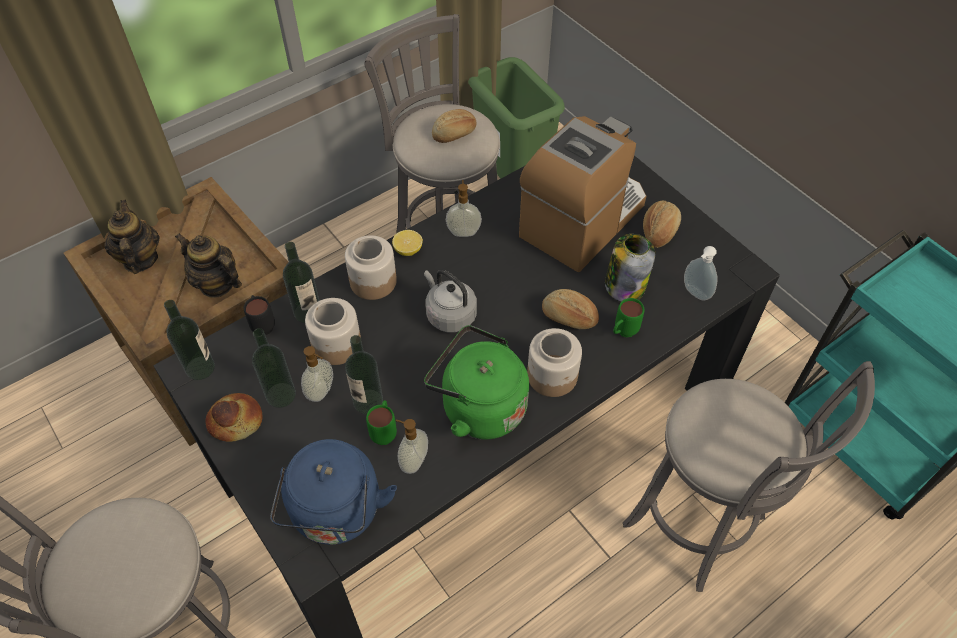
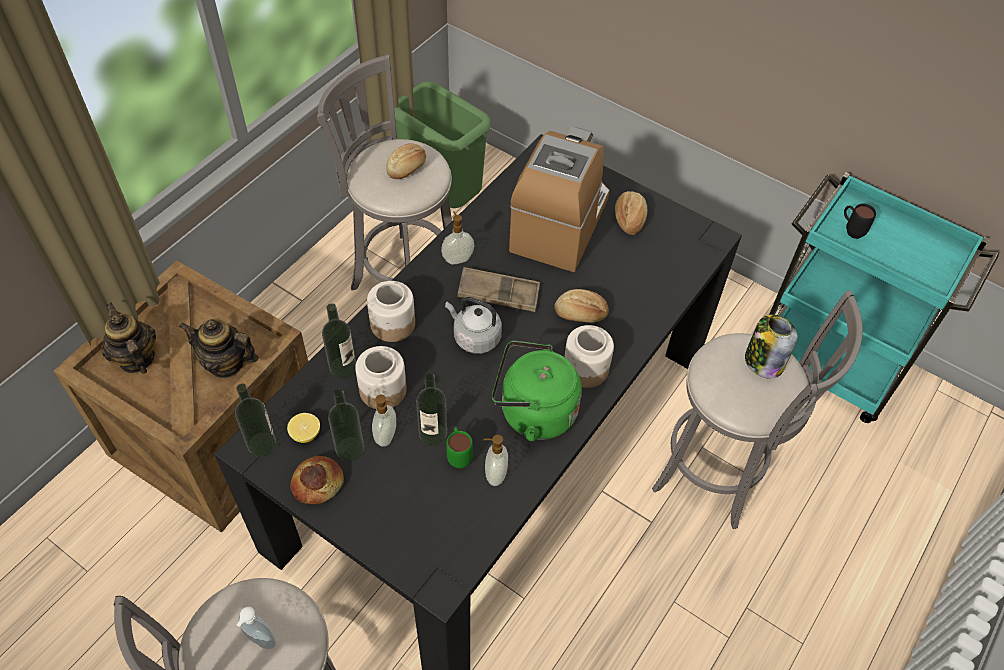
camera: 20 degrees left, 0 degrees up
(262, 324) = (304, 389): black mug -> black mug (851, 230)
(336, 514) = (446, 539): blue kettle -> none
(408, 250) = (413, 287): lemon -> lemon (305, 434)
(491, 276) = (498, 294): none -> brown tray
(622, 333) = (631, 316): green mug -> none
(624, 285) = (617, 274): jar -> jar (763, 361)
(694, 293) = (678, 267): soap dispenser -> soap dispenser (259, 641)

